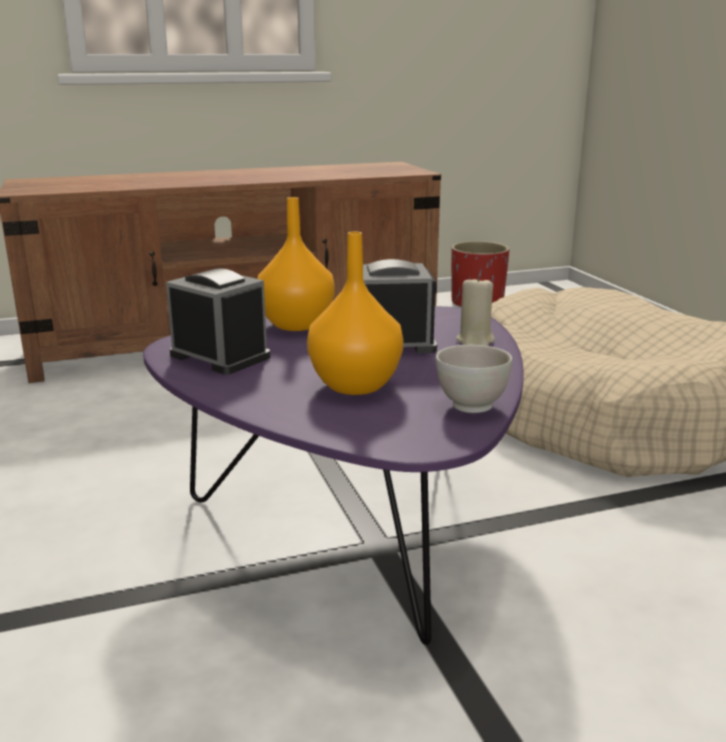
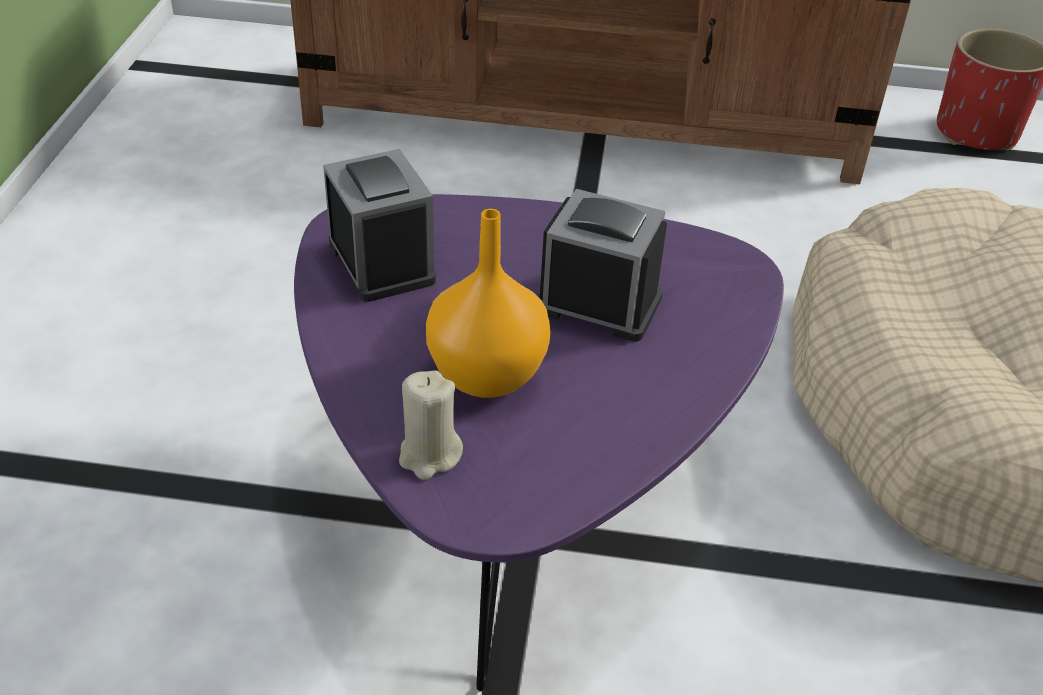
camera: 25 degrees right, 20 degrees up
(298, 325) = (516, 225): orange vase -> none
(471, 405) = (588, 466): white bowl -> none
(475, 340) = (710, 334): beige candle -> beige candle (429, 455)

